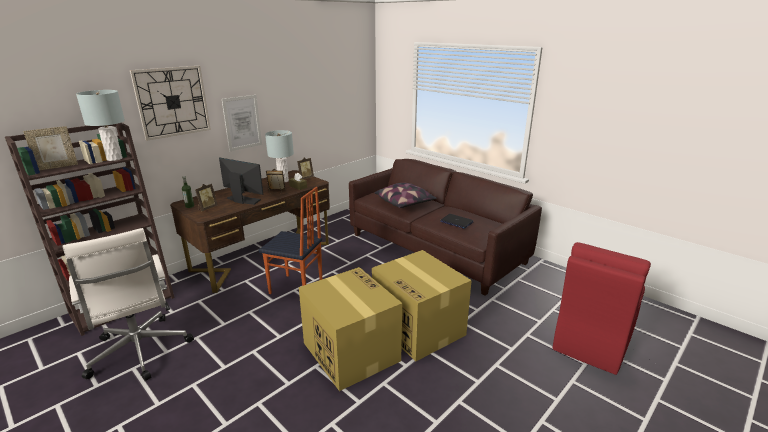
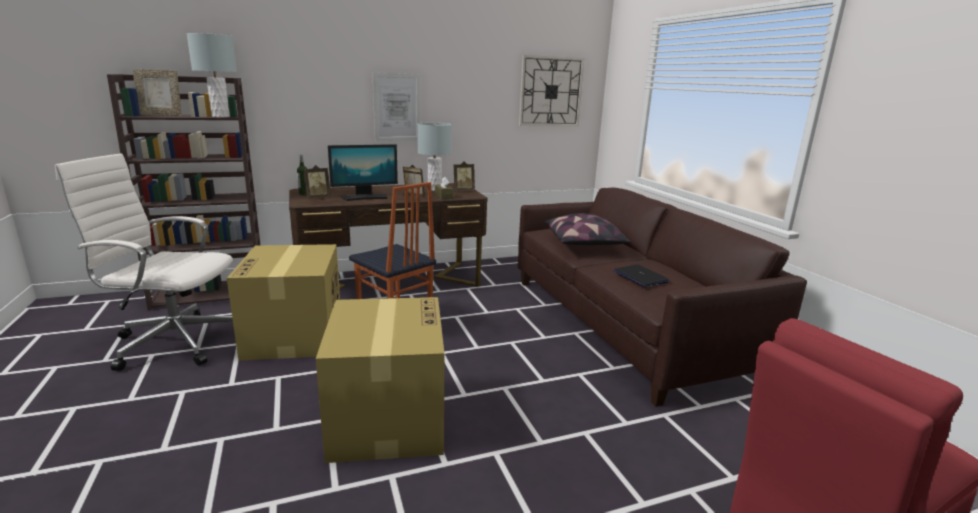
camera: 25 degrees right, 5 degrees down
(140, 352) = (174, 341): white office chair -> white office chair turned 105 degrees clockwise
(172, 102) = (309, 66): wall clock -> wall clock (550, 92)
(243, 200) = (365, 197): monitor -> monitor turned 105 degrees clockwise
(419, 328) = (510, 419): cardboard box -> cardboard box (294, 335)

